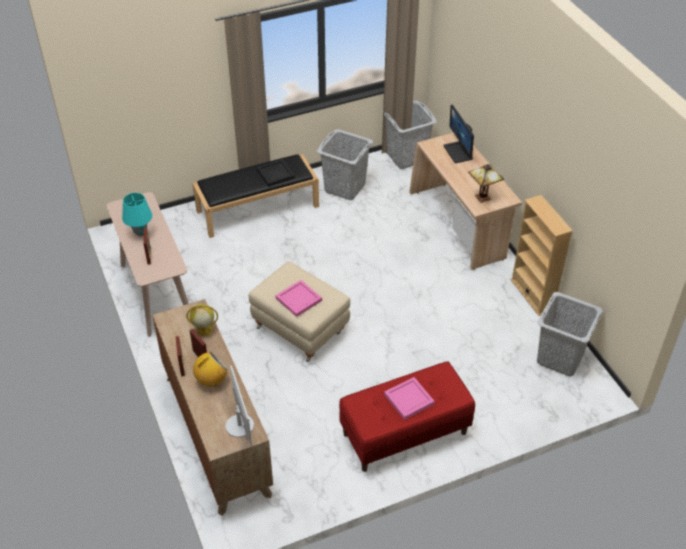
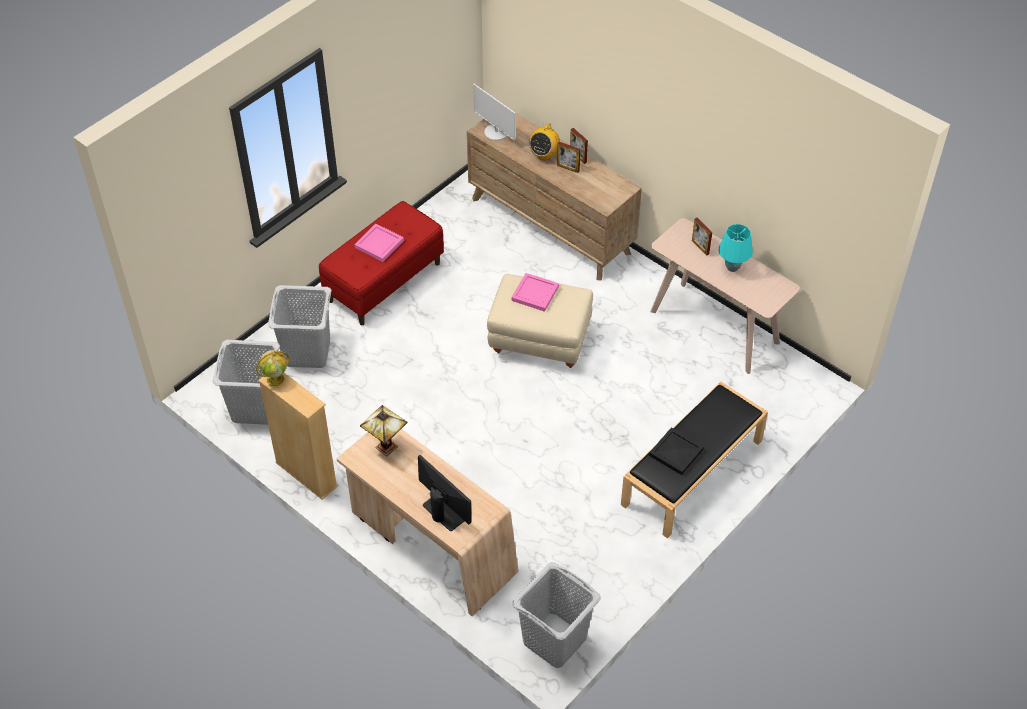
camera: 155 degrees right, 5 degrees up
(204, 330) = (583, 190): globe -> globe (276, 379)
(345, 188) = (606, 548): grey laundry basket -> grey laundry basket (307, 351)

